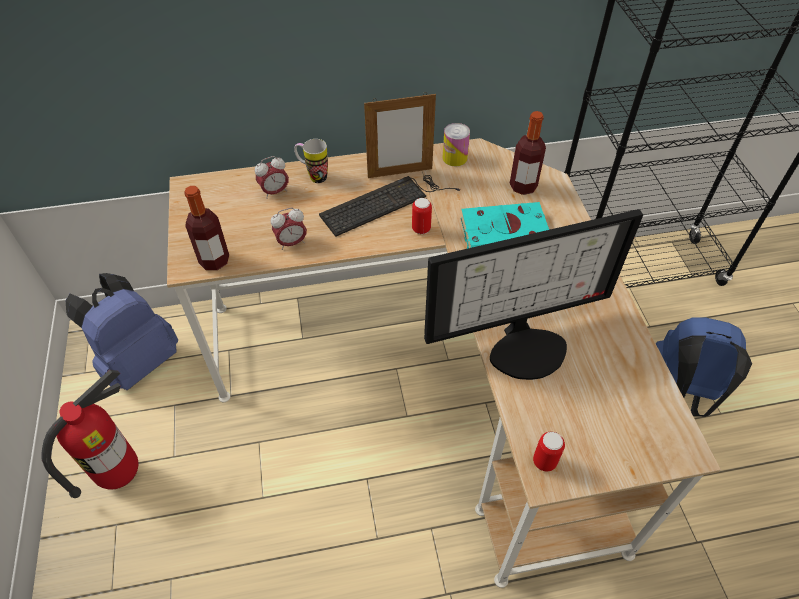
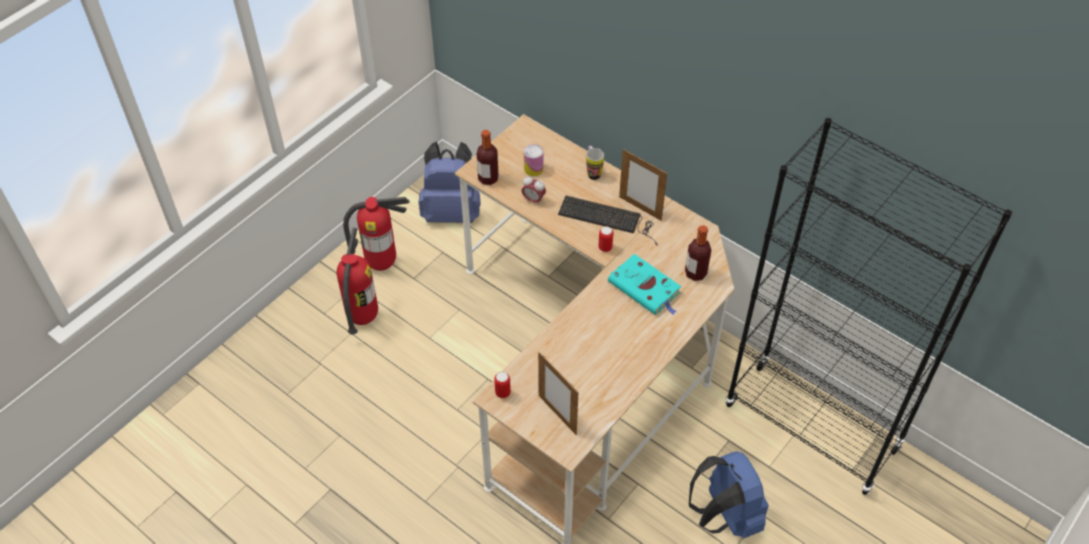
camera: 50 degrees right, 0 degrees up
(164, 549) = (362, 317): none -> fire extinguisher
(274, 192) = (562, 165): alarm clock -> none
(454, 158) = (683, 225): can -> can (533, 169)
(526, 345) = (569, 345): monitor -> none
(622, 425) = (557, 414): none -> picture frame

